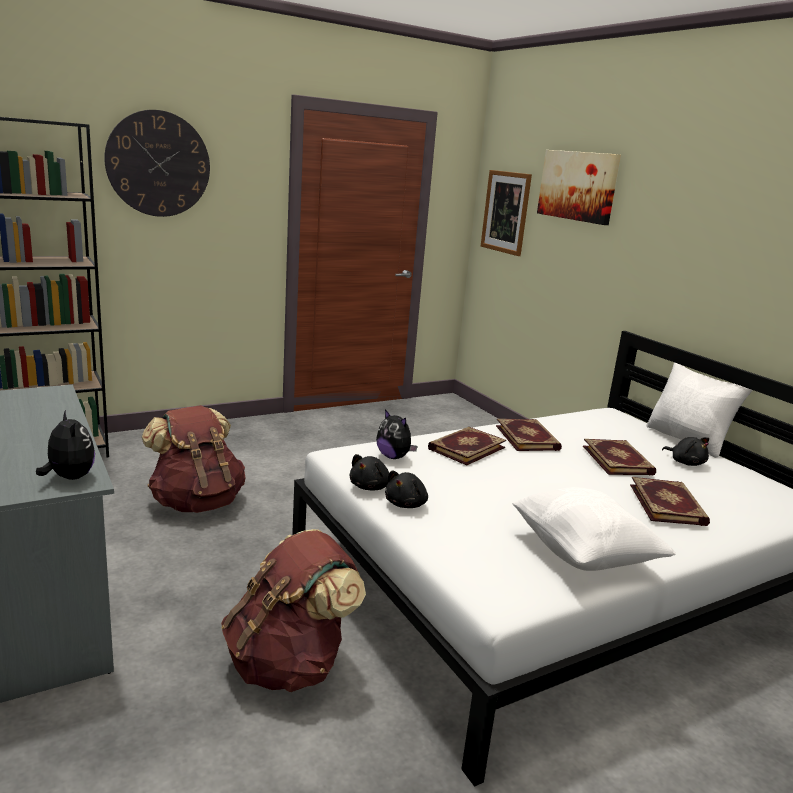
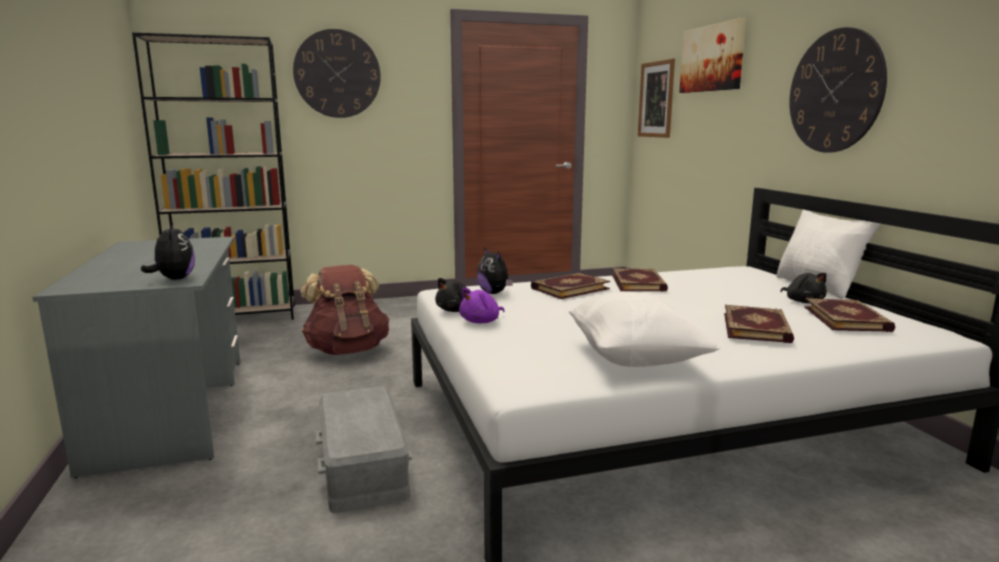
camera: 15 degrees right, 5 degrees down
(289, 664) = (364, 464): brown backpack -> grey storage box
(407, 504) = (481, 321): black plush toy -> purple plush toy
(618, 460) = (725, 298): book -> book (847, 319)
(715, 253) = (835, 91): none -> wall clock

